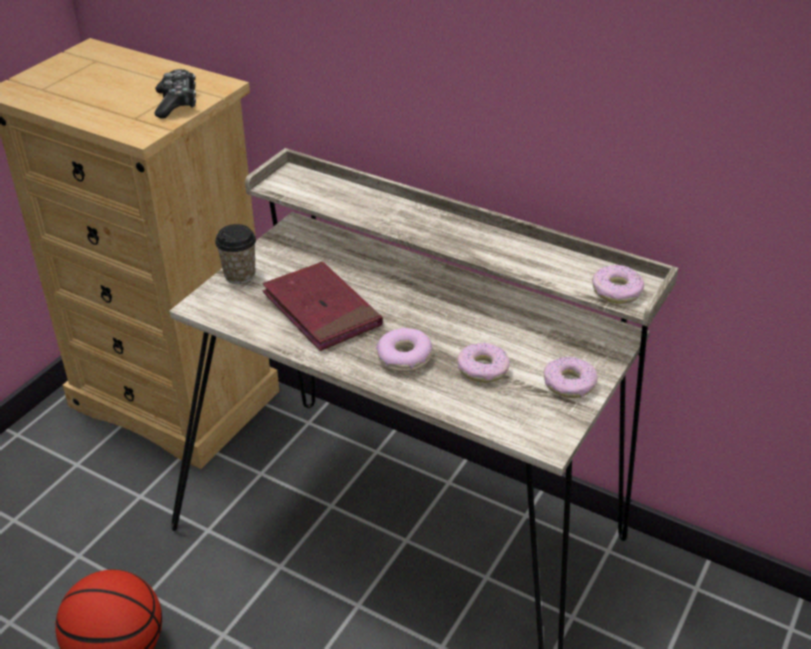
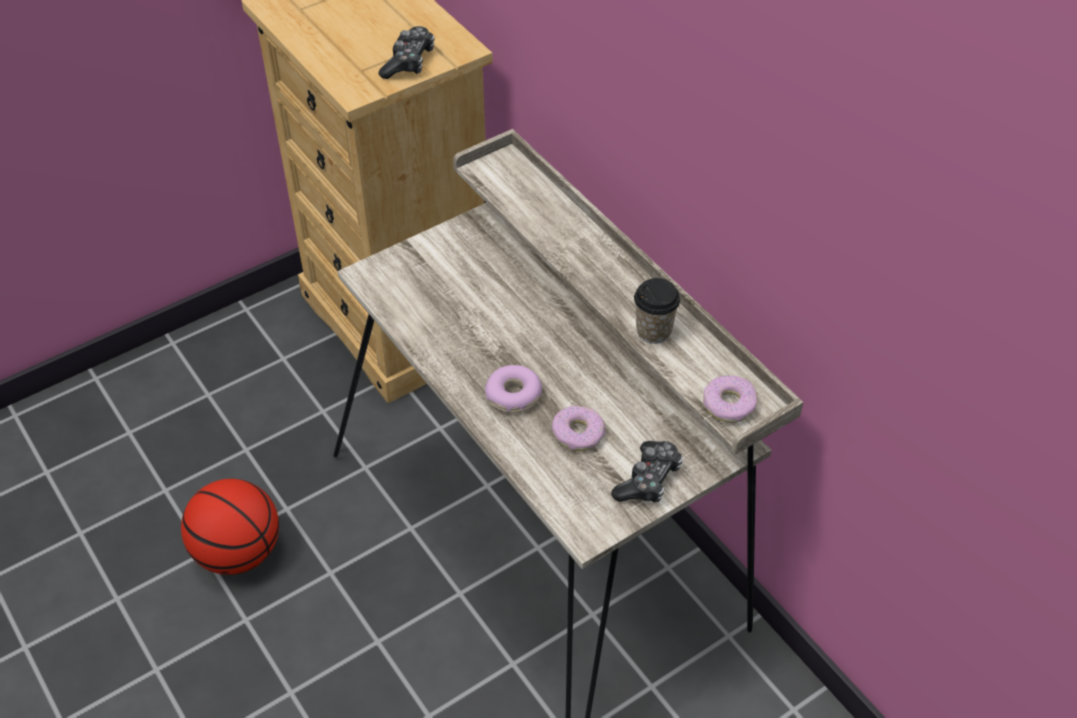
camera: 25 degrees right, 10 degrees up
(240, 275) = (419, 252): cup -> cup (653, 331)
(321, 310) = (470, 317): red book -> none
(569, 384) = (648, 480): donut -> game controller

